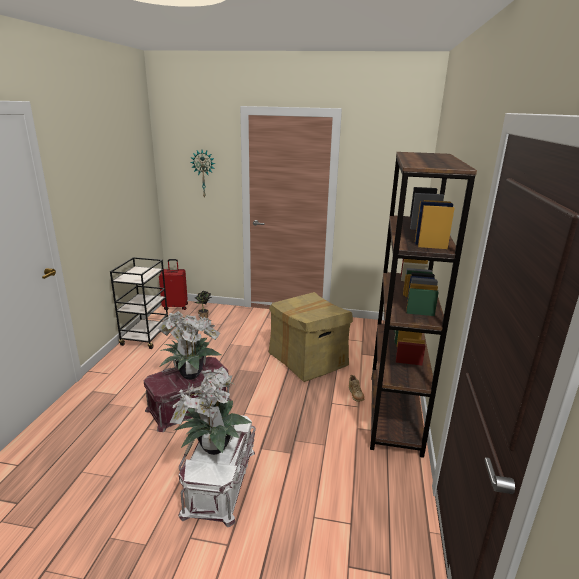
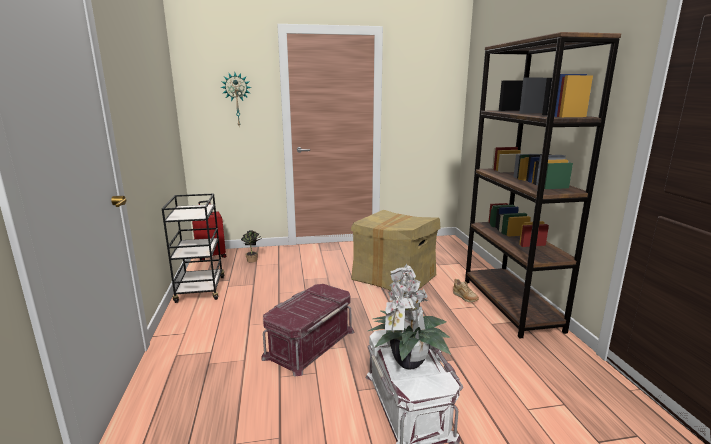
camera: 20 degrees left, 5 degrees down
(189, 374) = (310, 304): potted plant -> none

